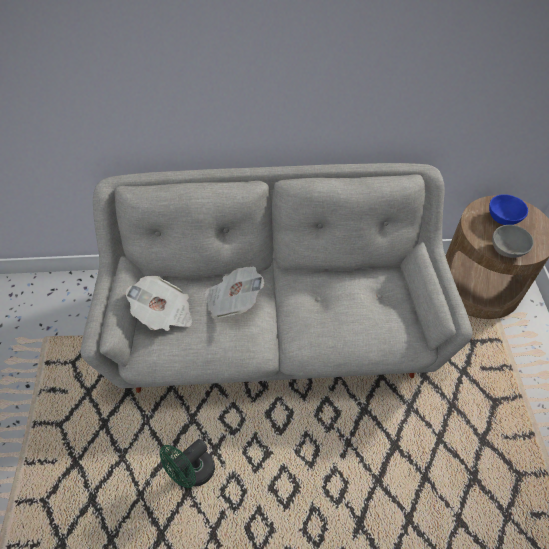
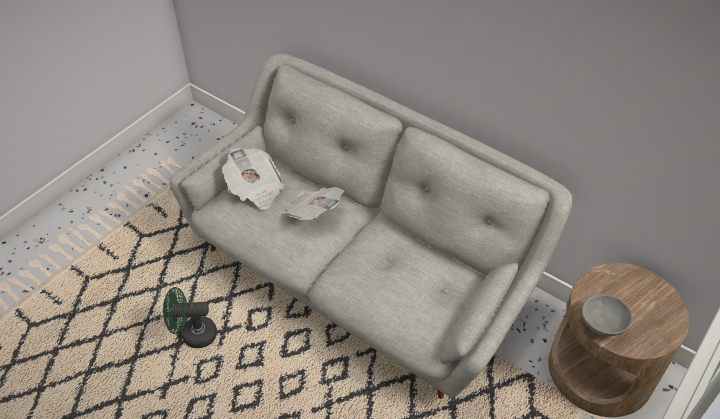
camera: 40 degrees right, 5 degrees down
(502, 218) = (633, 296): blue bowl -> none

